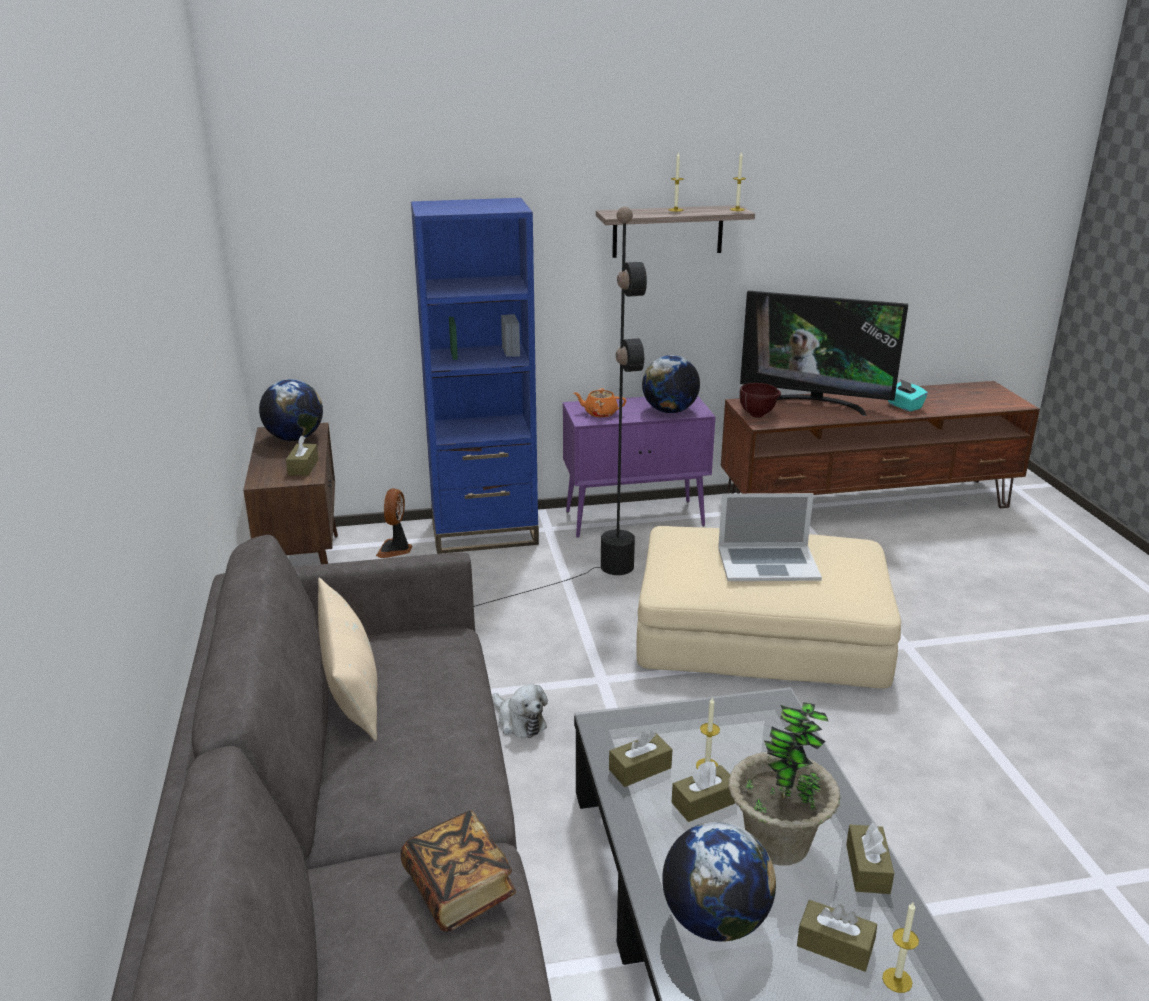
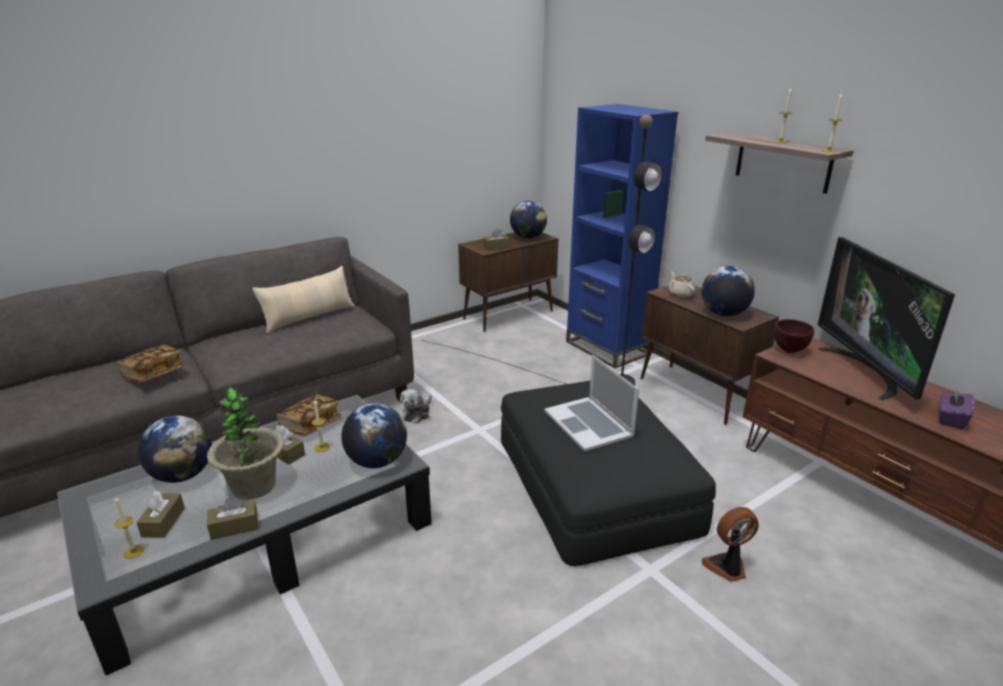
camera: 65 degrees right, 0 degrees up
(395, 549) = (556, 329): fan -> fan (727, 567)
(600, 413) = (680, 294): orange teapot -> beige teapot
(636, 518) = (697, 394): purple cabinet -> brown cabinet
(640, 769) = (310, 425): brown tissue box -> book
(761, 631) = (595, 483): beige ottoman -> black ottoman
(765, 724) = (377, 461): none -> globe
(904, 406) = (950, 419): turquoise tissue box -> purple tissue box

